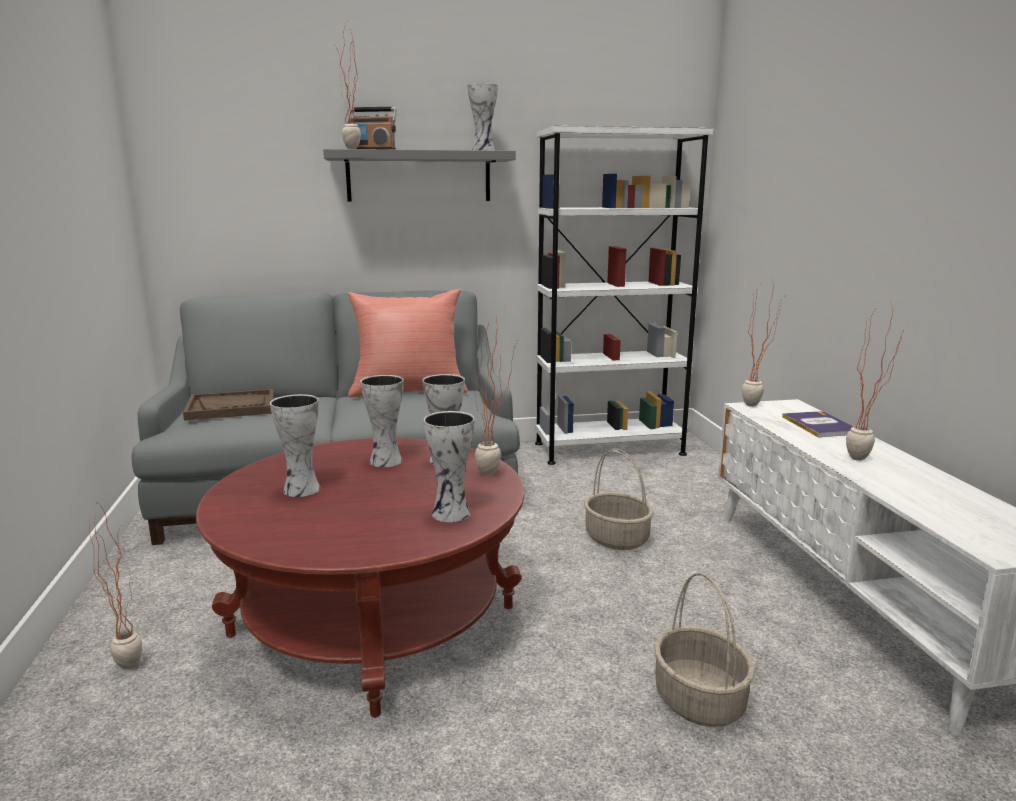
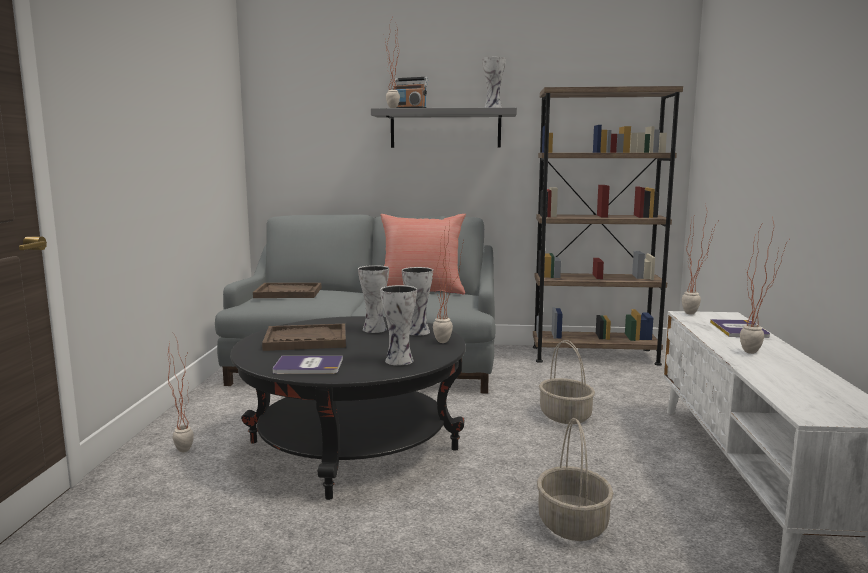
camera: 15 degrees right, 5 degrees down
(300, 489) = (305, 340): vase -> brown tray
(329, 538) = (308, 366): none -> book
(374, 620) = (353, 445): red coffee table -> black coffee table
(609, 449) = (594, 355): white bookcase -> brown bookcase

